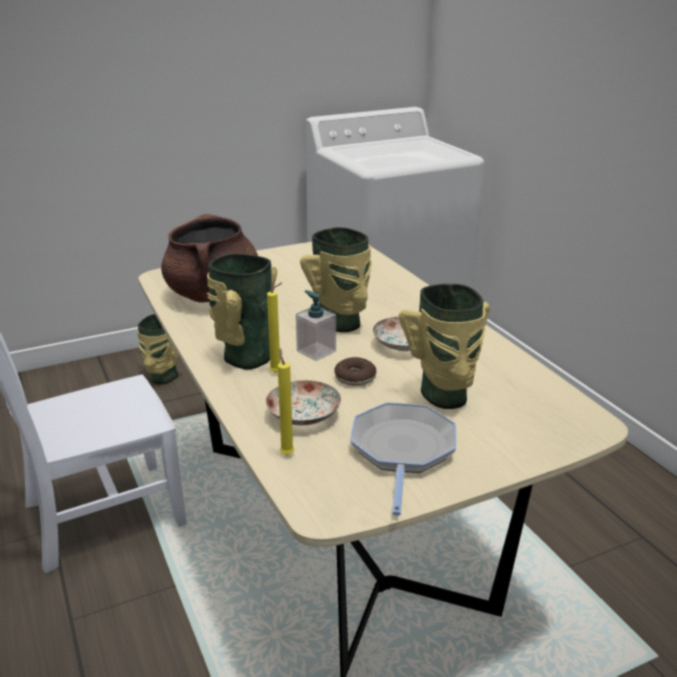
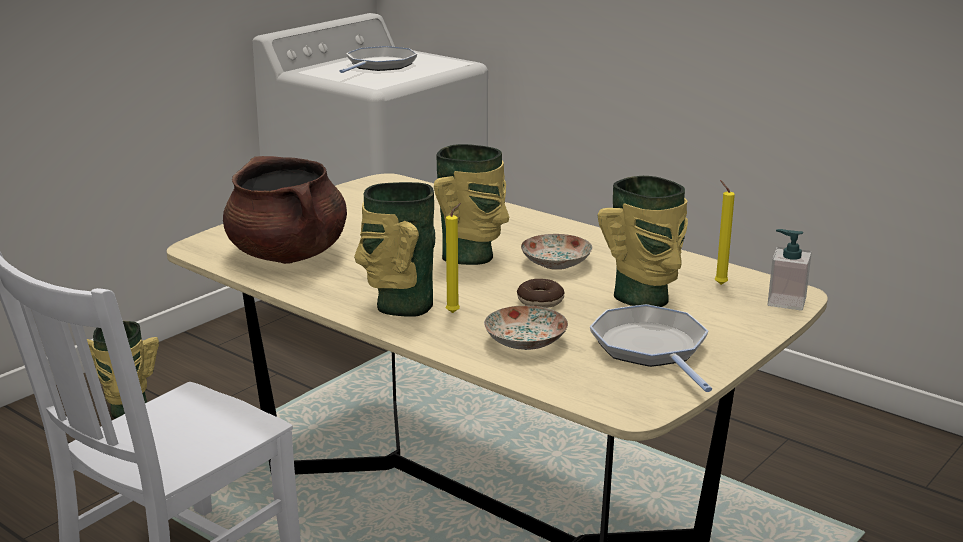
camera: 25 degrees left, 5 degrees down
(286, 453) = (545, 375): yellow candle -> yellow candle (719, 284)
(316, 351) = (473, 286): soap dispenser -> soap dispenser (786, 301)
(397, 149) = (379, 65): none -> frying pan

